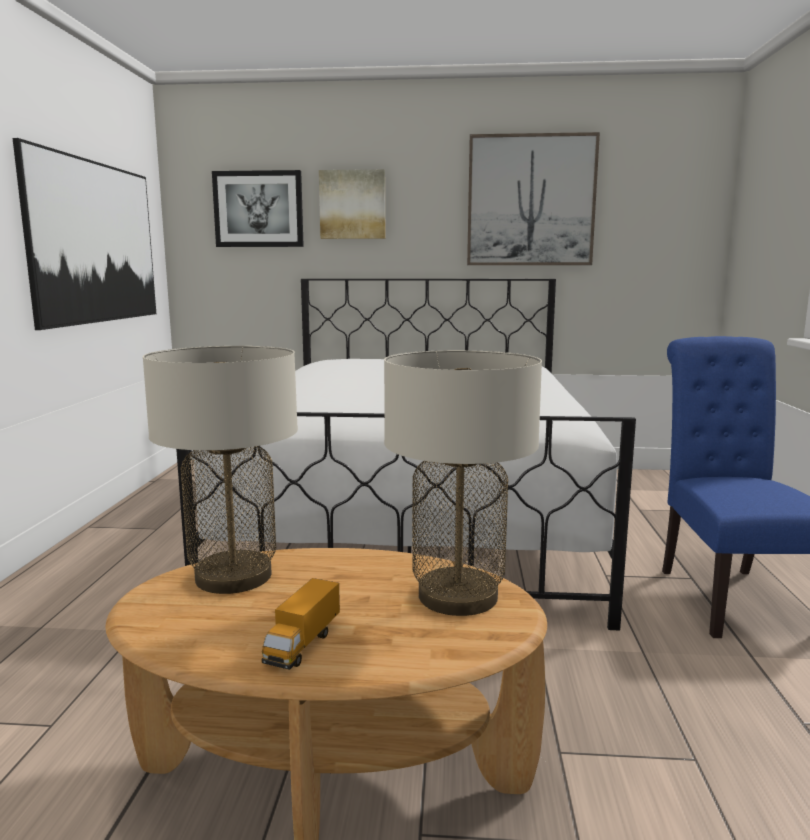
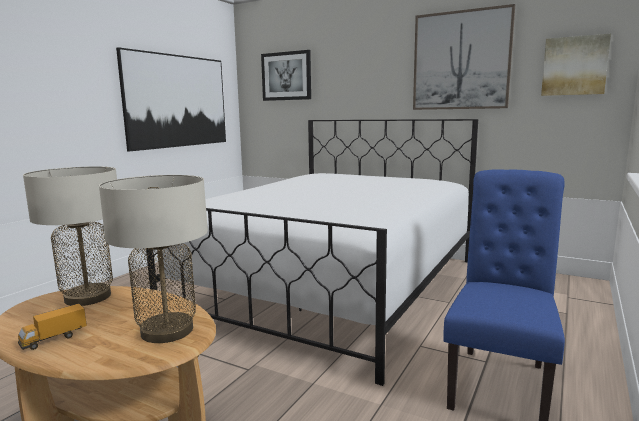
camera: 25 degrees right, 0 degrees up
(352, 205) = (340, 70): picture -> picture (574, 66)

